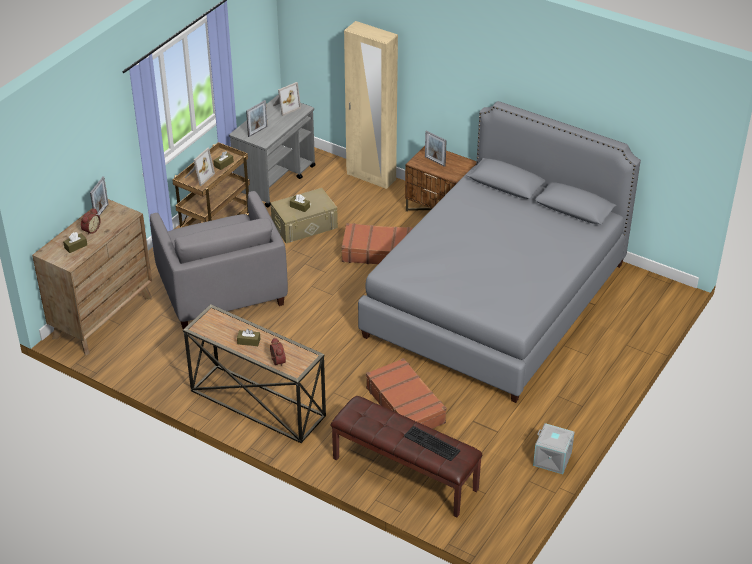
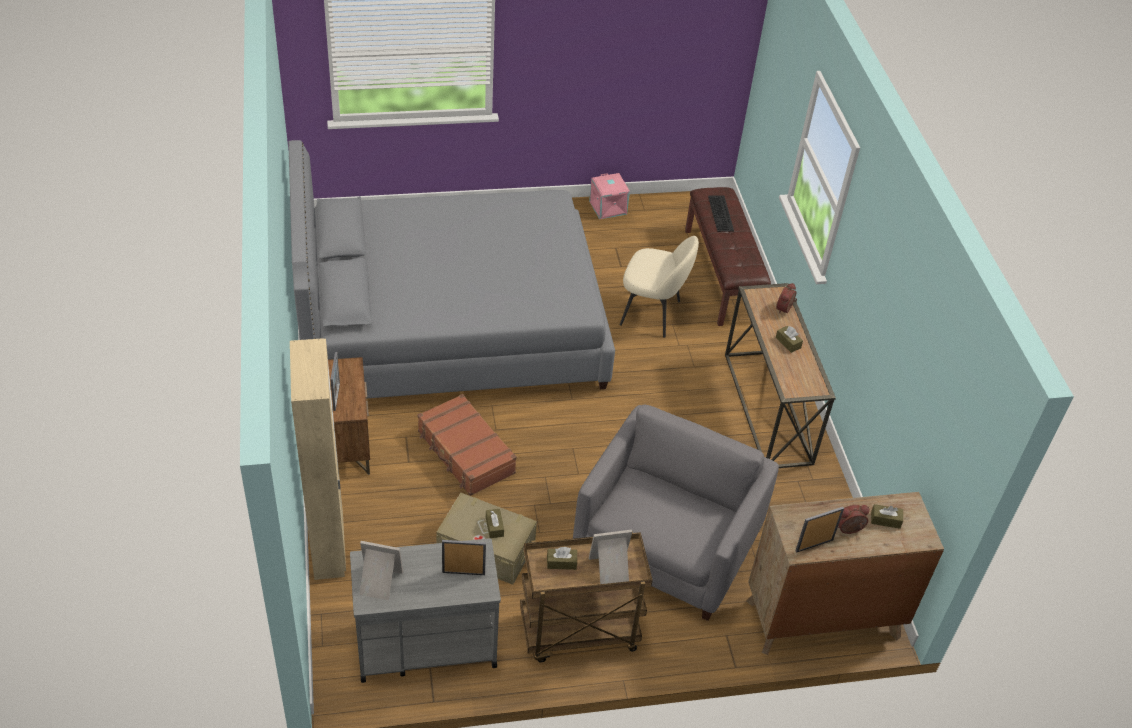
camera: 135 degrees left, 5 degrees up
(406, 405) = (652, 313): brown suitcase -> beige chair
(552, 459) = (608, 207): grey storage box -> pink storage box

